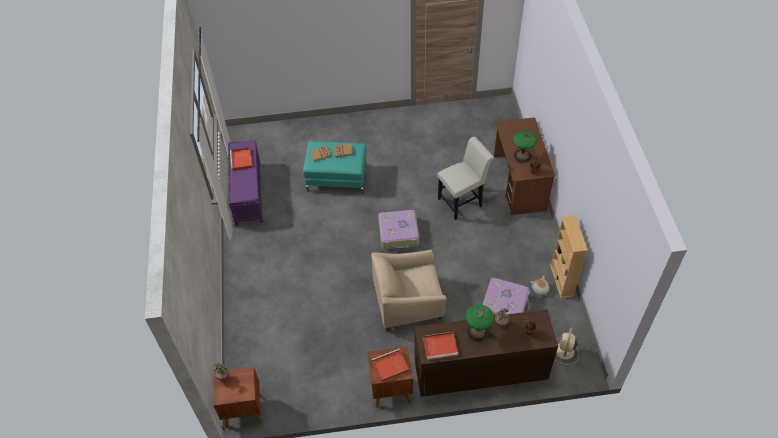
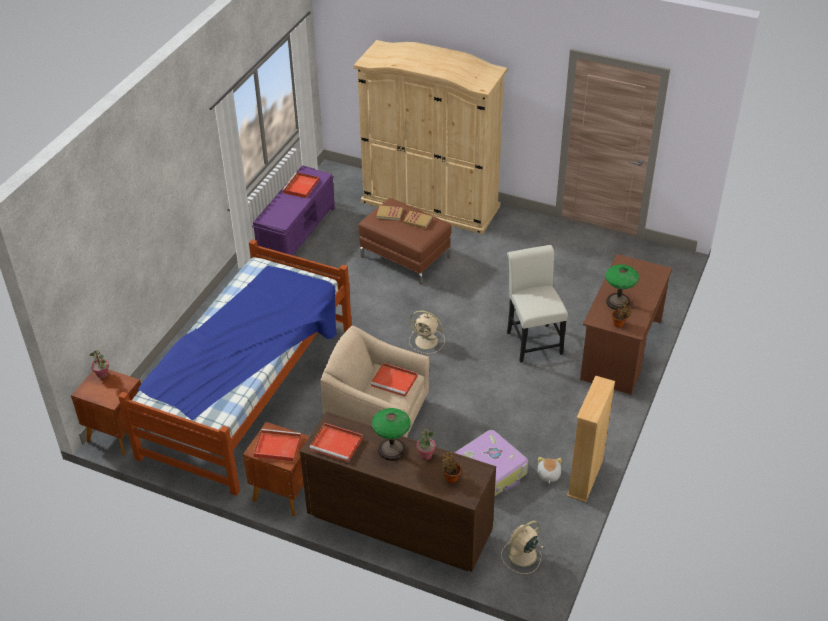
camera: 30 degrees right, 10 degrees down
(311, 328) = (250, 391): none -> bed
(323, 130) = (430, 204): none -> beige wardrobe
(336, 178) = (404, 257): turquoise ottoman -> brown ottoman
(399, 234) = (427, 341): suitcase -> beige fan
(420, 277) = (395, 381): none -> red tray
(462, 201) = (532, 340): white chair -> white chair turned 105 degrees counterclockwise

